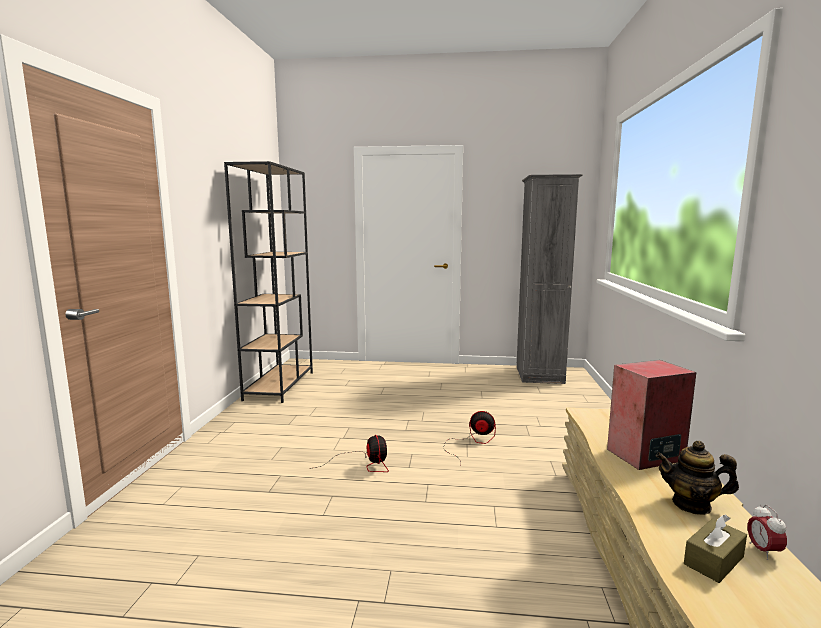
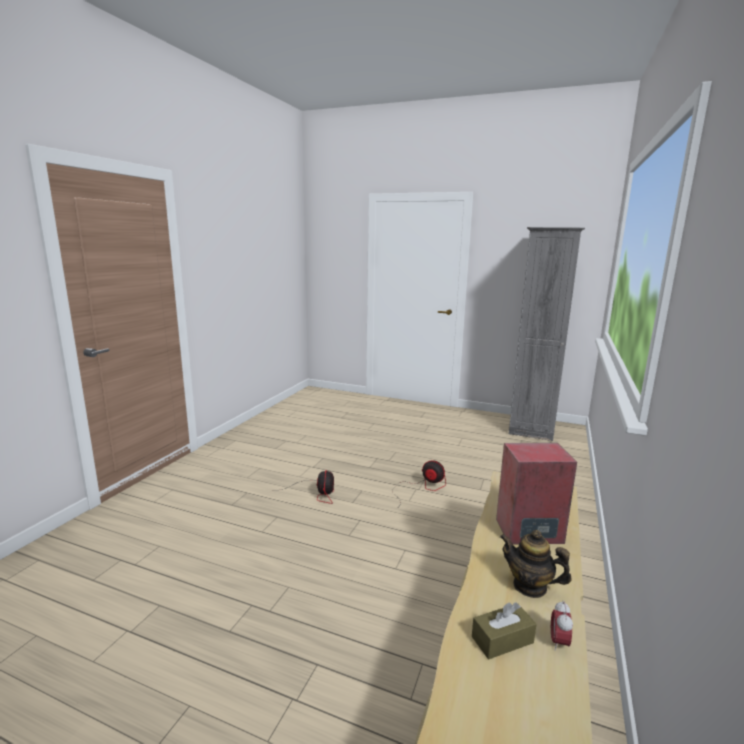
camera: 15 degrees right, 5 degrees up
(279, 385) = (286, 411): bookcase -> none

